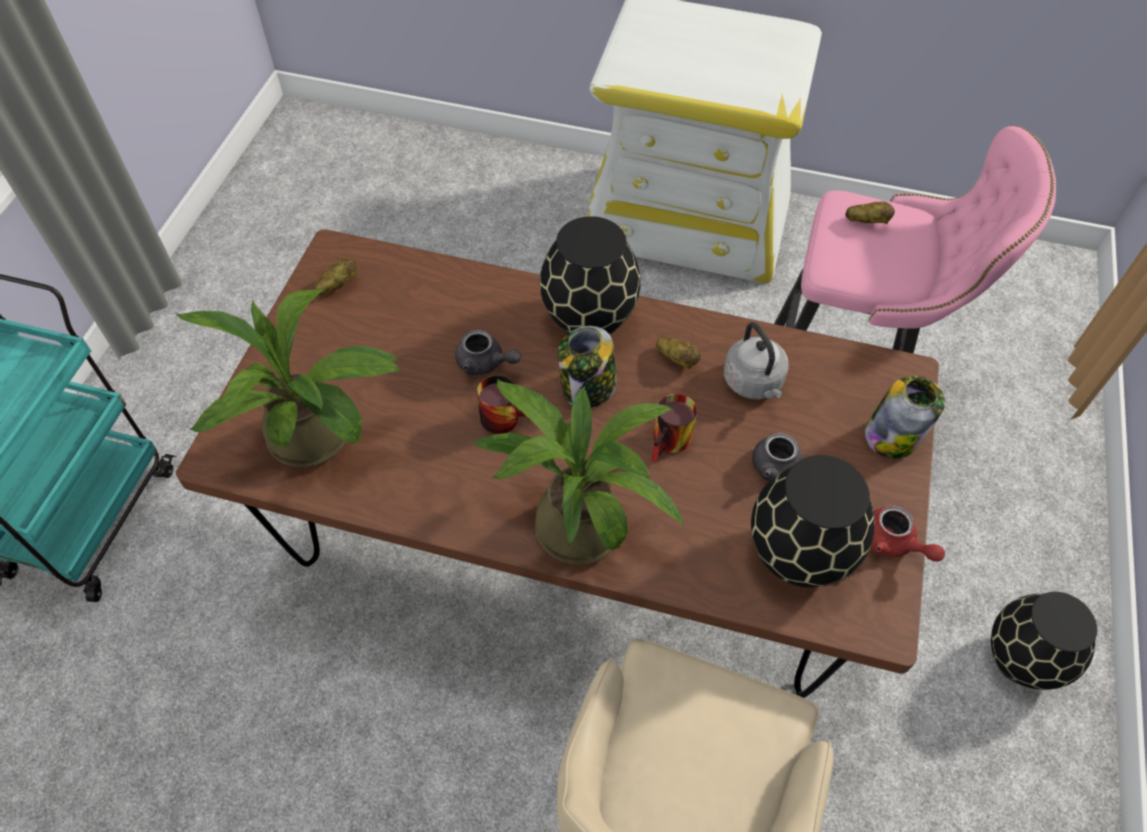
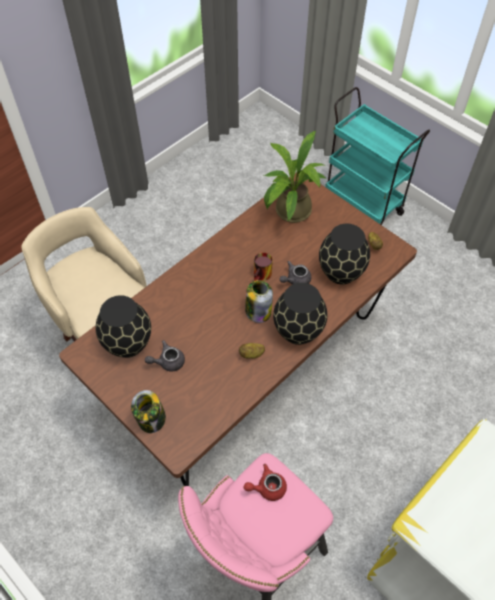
camera: 120 degrees right, 0 degrees up
(573, 519) = (198, 276): potted plant -> none
(672, 443) = (209, 327): mug -> none
(754, 383) = (218, 378): grey kettle -> none
(866, 221) = (291, 513): potato -> none
(893, 543) = (105, 381): red teapot -> red teapot (267, 487)
(1021, 660) = (62, 534): black vase -> black vase (340, 272)

